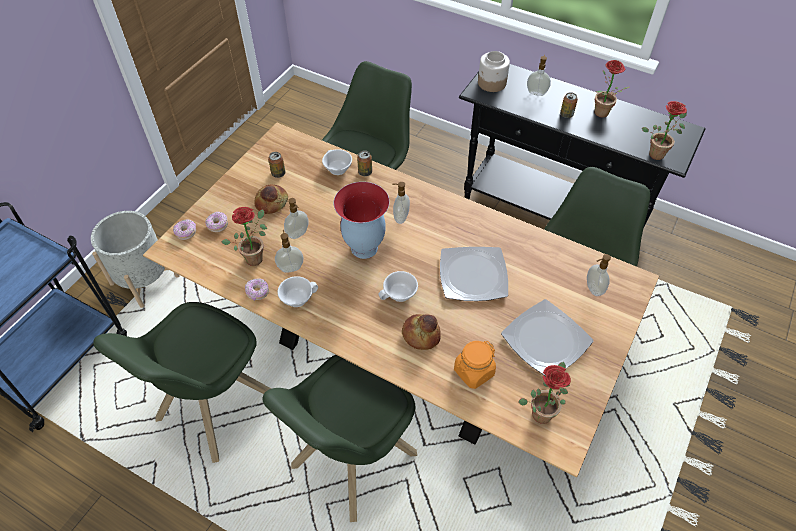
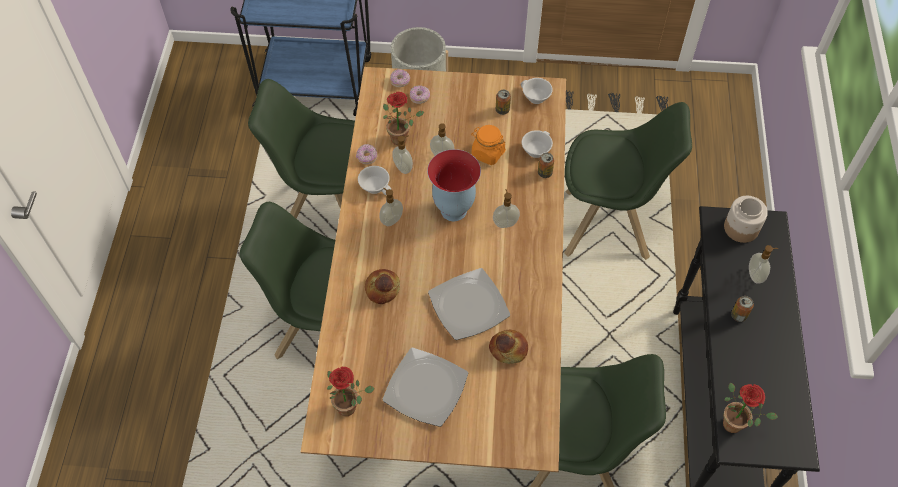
camera: 65 degrees right, 5 degrees up
(272, 203) = (465, 122): bread -> bread (508, 349)
(400, 295) = (416, 257): white cup -> white cup (535, 97)
(473, 372) = (364, 342): orange jar -> orange jar (487, 153)
(593, 289) = (506, 413): soap dispenser -> soap dispenser (391, 220)
(601, 115) = (763, 351): potted plant -> none

